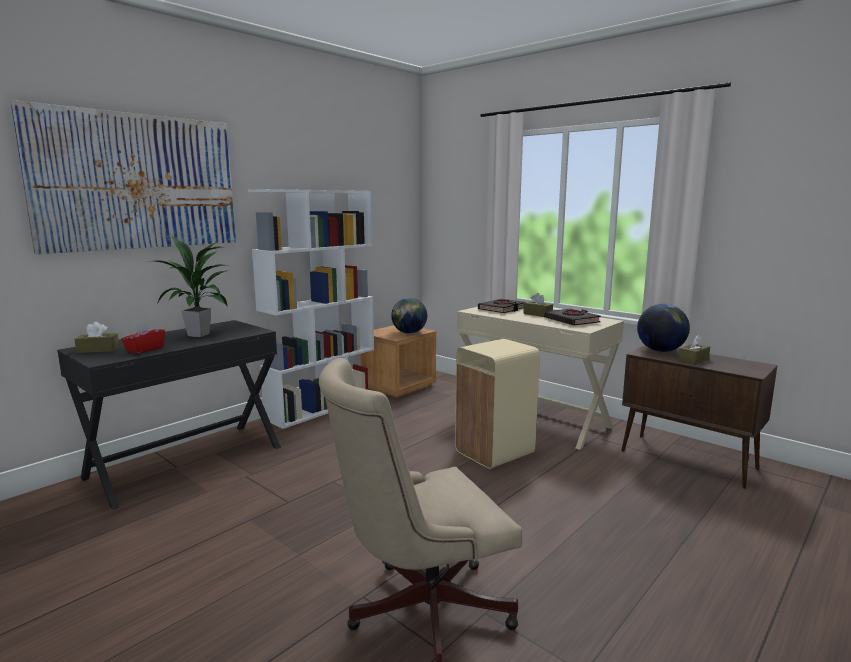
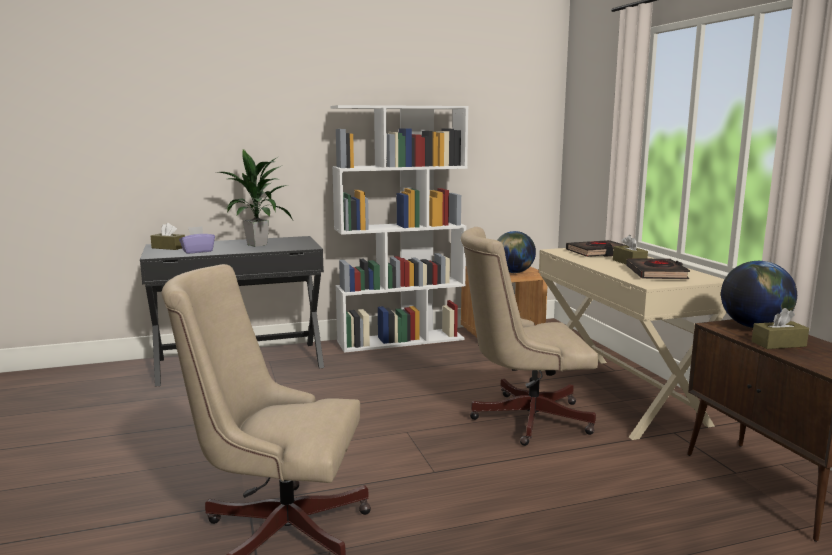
camera: 30 degrees right, 0 degrees up
(138, 182) = (224, 100): picture -> none
(144, 350) = (197, 251): red tissue box -> purple tissue box
(493, 452) = (523, 418): beige trash can -> beige office chair

